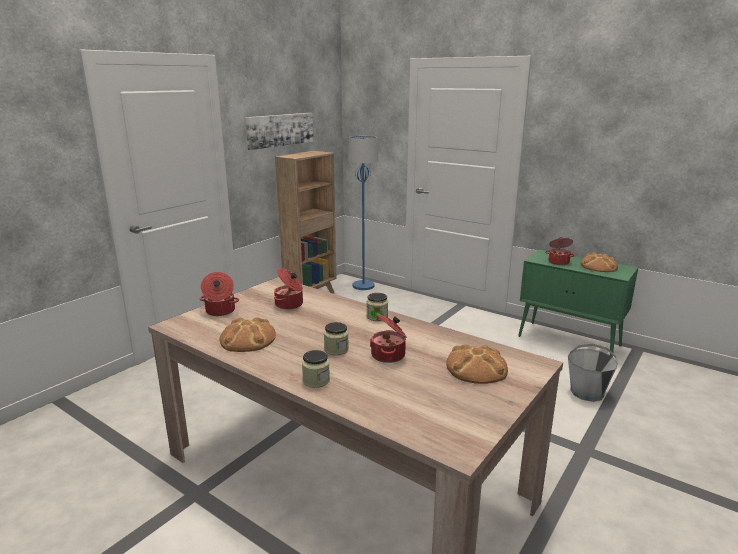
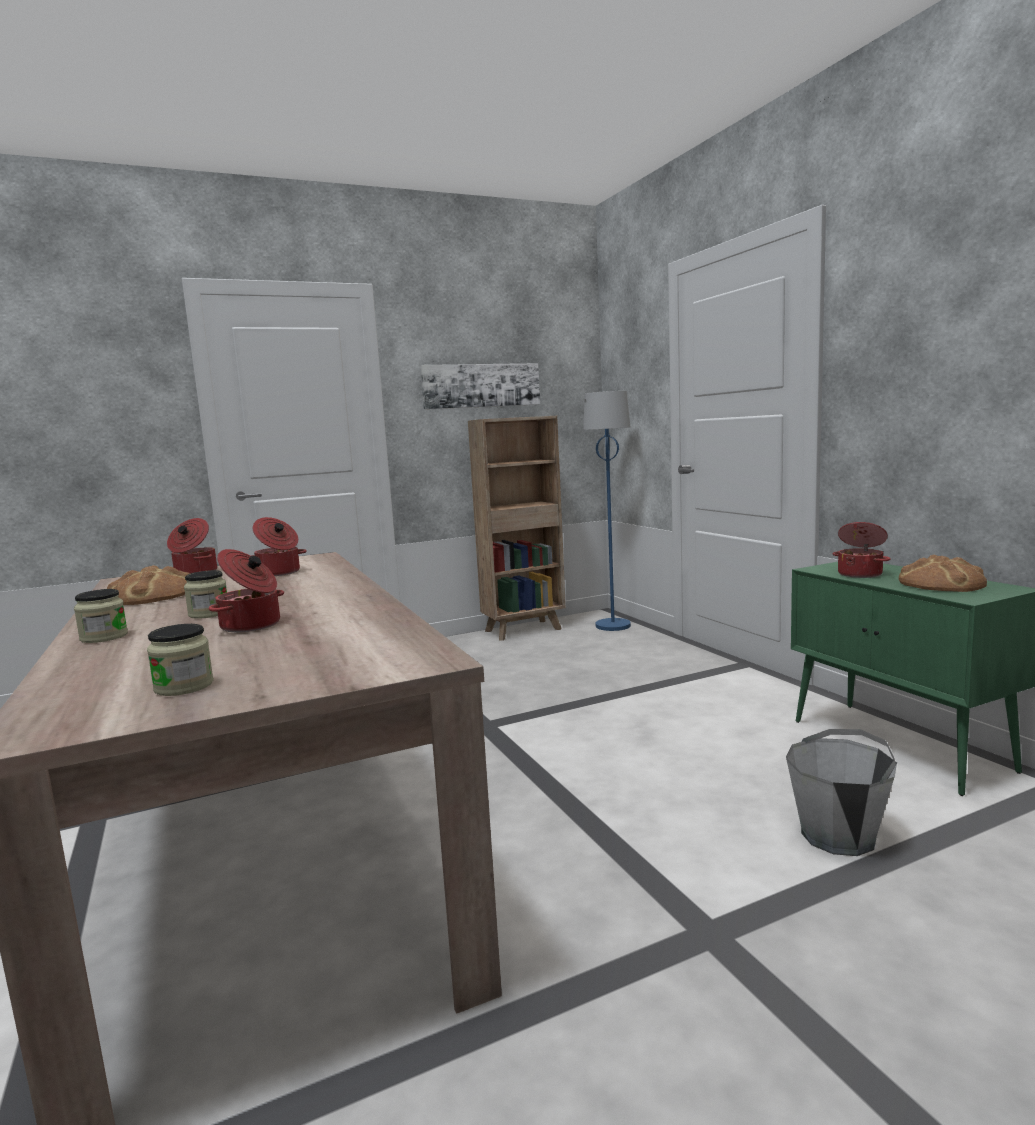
camera: 30 degrees right, 10 degrees down
(377, 317) = (346, 590): jar -> jar (184, 686)
(476, 368) = (324, 652): bread -> none

